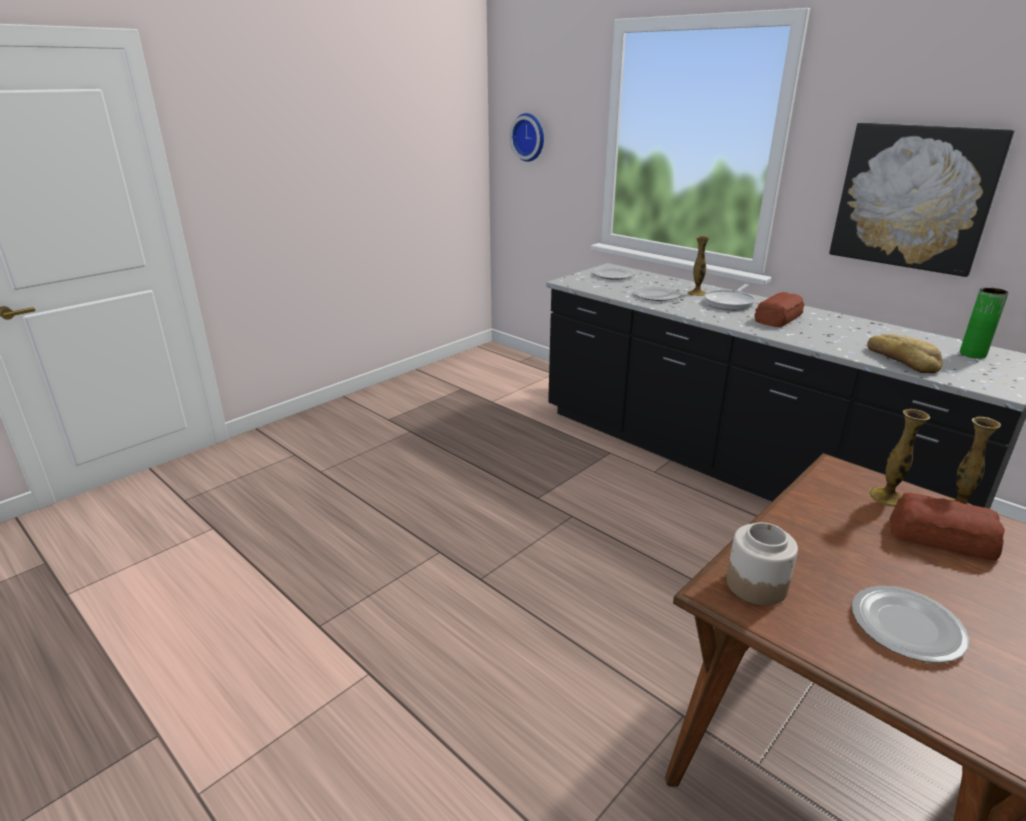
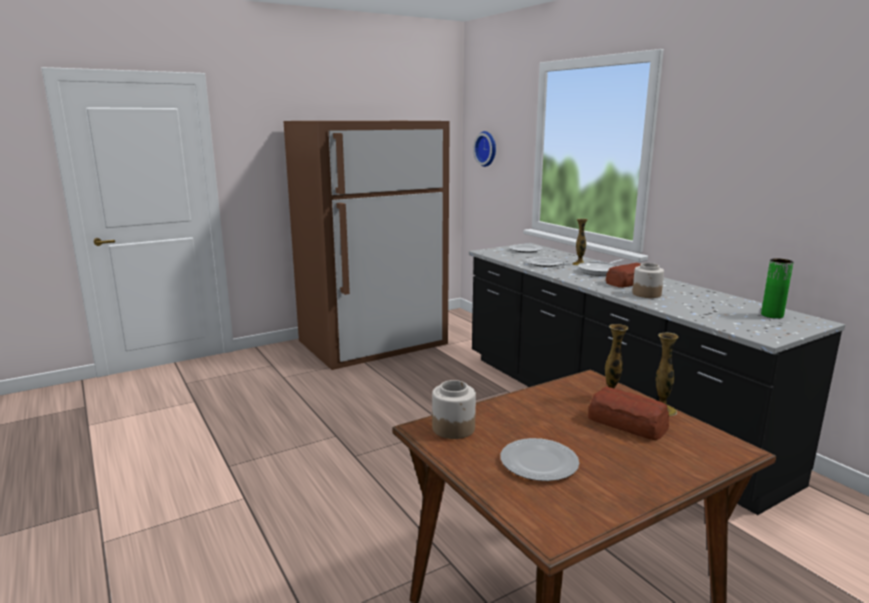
camera: 15 degrees right, 10 degrees down
(412, 403) = (373, 342): none -> brown fridge
(815, 335) = (647, 294): none -> jar
(902, 360) = (702, 314): bread -> none
(913, 197) = (742, 189): picture -> none

